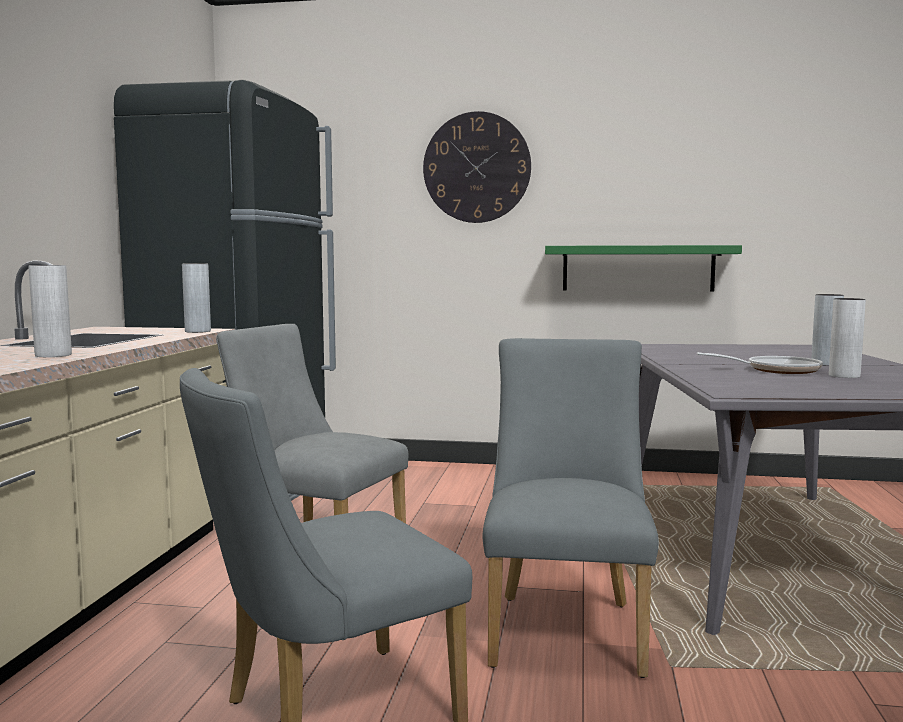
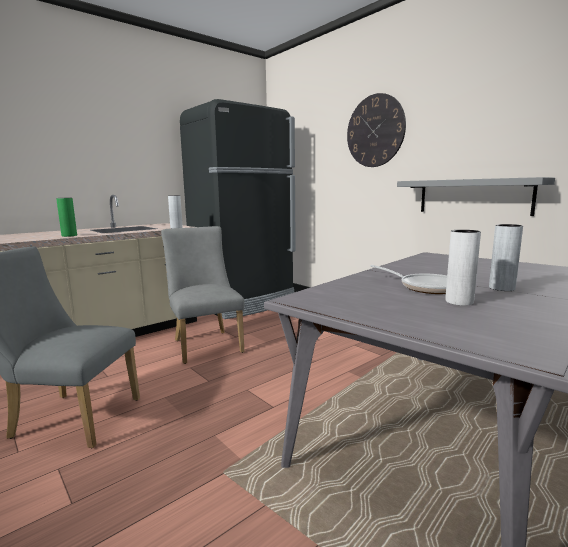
camera: 40 degrees right, 5 degrees up
(53, 355) = (69, 235): white vase -> green vase
(566, 627) = (224, 423): grey chair -> none
(637, 268) = (473, 196): green shelf -> grey shelf

